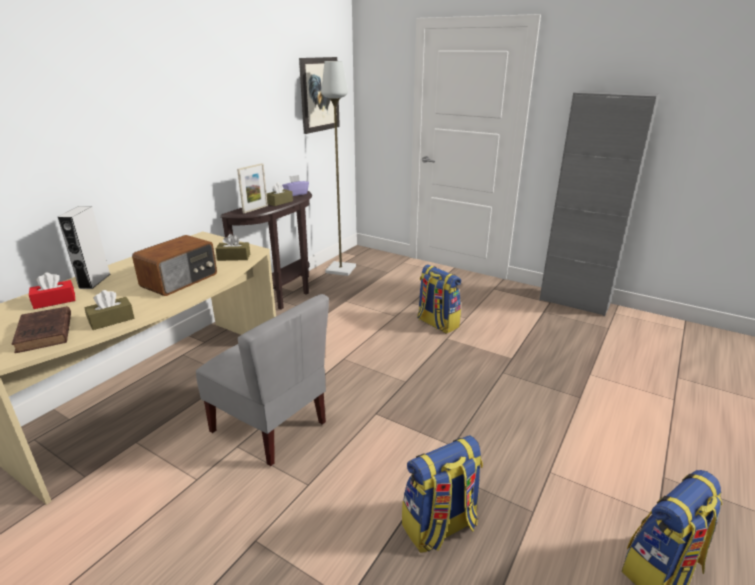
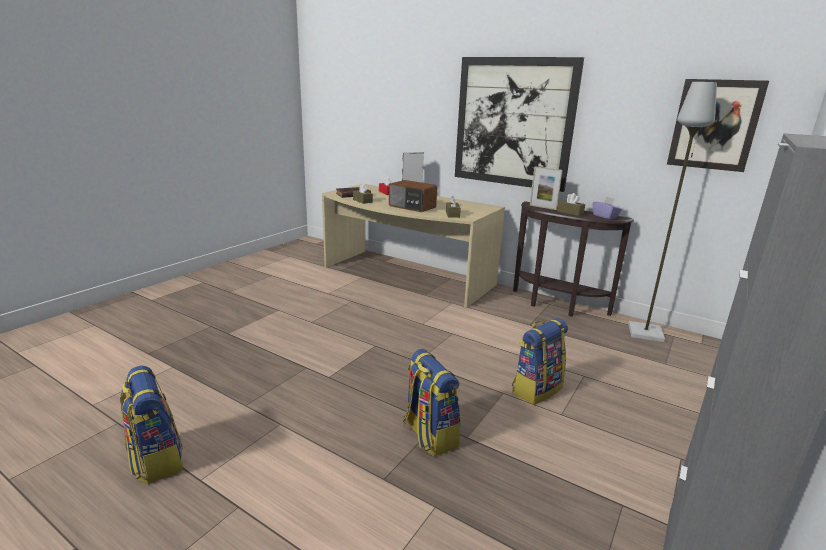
camera: 90 degrees right, 5 degrees down
(179, 125) = (513, 123): none -> picture
(270, 426) = (368, 309): grey chair -> none
(439, 527) = (255, 363): backpack -> backpack (429, 435)

